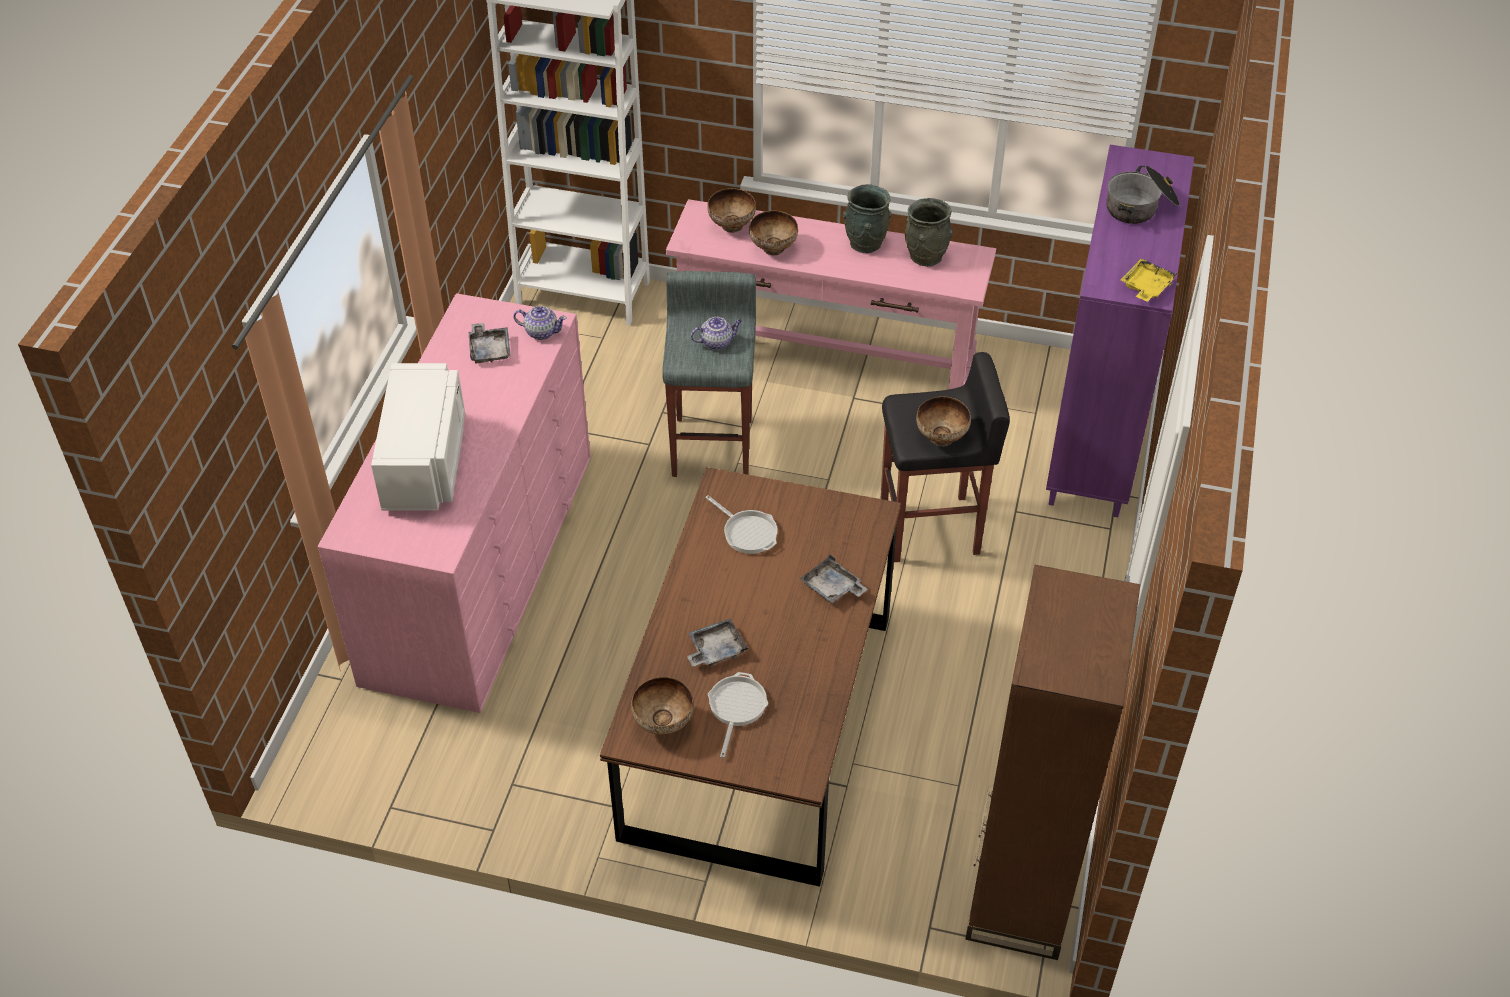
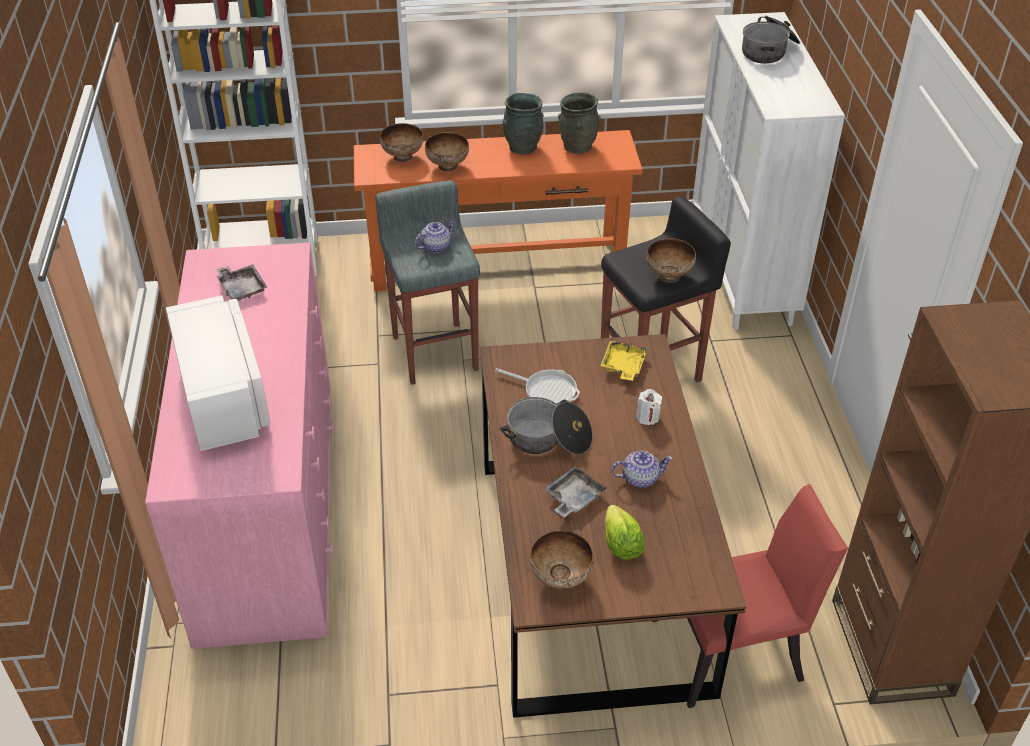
camera: 20 degrees left, 5 degrees down
(541, 332) = (284, 263): teapot -> teapot (639, 478)
(722, 583) = (548, 439): none -> cooking pot
(736, 708) = (621, 544): frying pan -> lettuce
(826, 359) = (497, 264): pink console table -> orange console table
(832, 588) = (648, 417): grey tray -> white candle
(862, 845) = (736, 649): none -> red chair
(1096, 438) = (742, 272): purple cabinet -> white cabinet
(1146, 287) = (813, 103): yellow tray -> yellow tray (623, 366)

